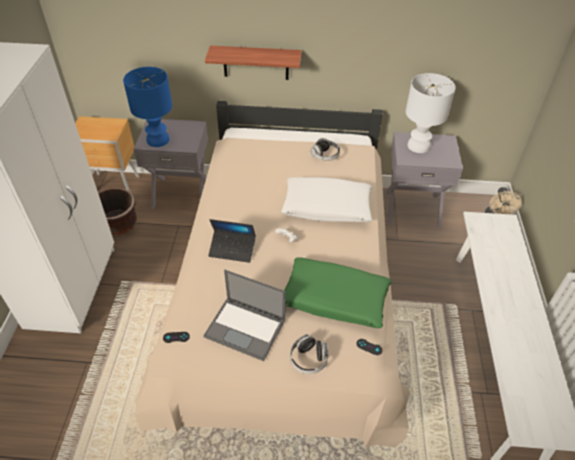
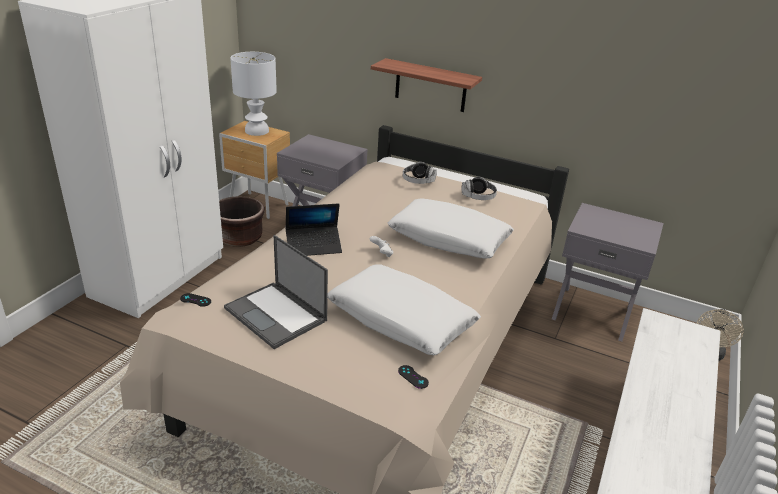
camera: 20 degrees right, 15 degrees down
(157, 140) = (306, 151): blue table lamp -> none
(232, 249) = (313, 246): laptop -> laptop turned 45 degrees counterclockwise
(308, 360) = (328, 365): headphones -> headphones (418, 181)
(335, 299) = (401, 320): green pillow -> white pillow
(419, 146) = (607, 221): white table lamp -> white table lamp (257, 131)

